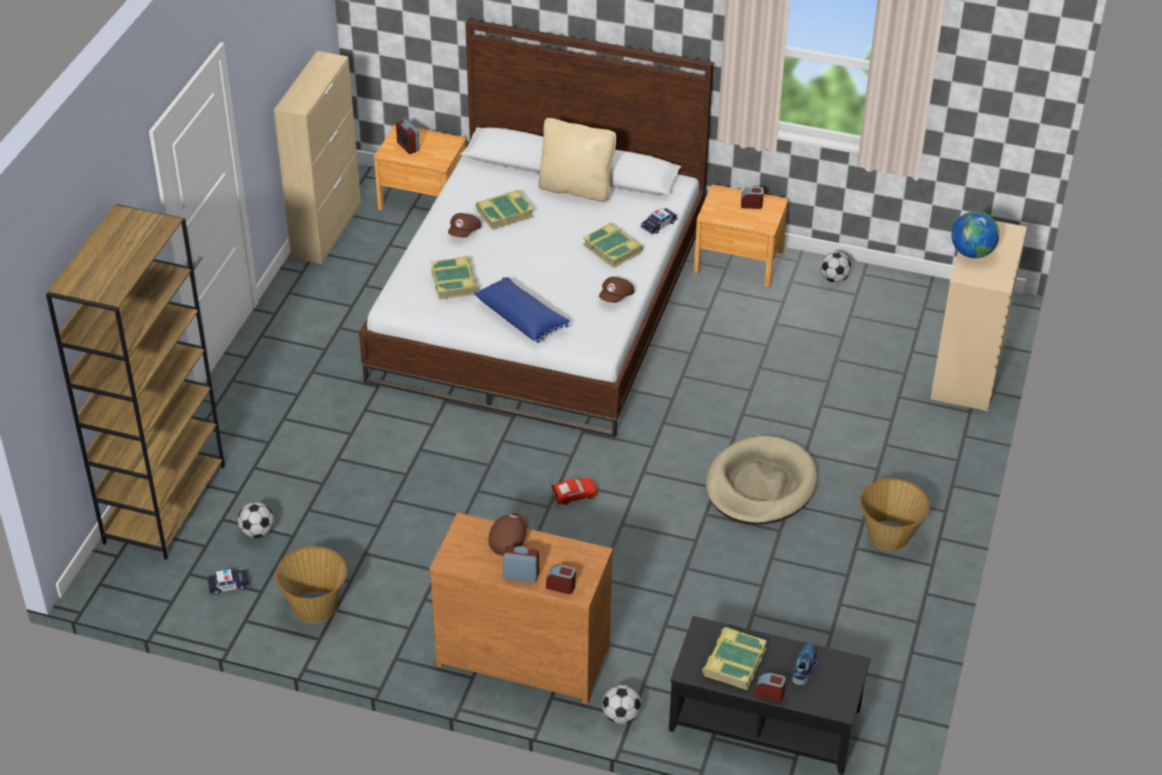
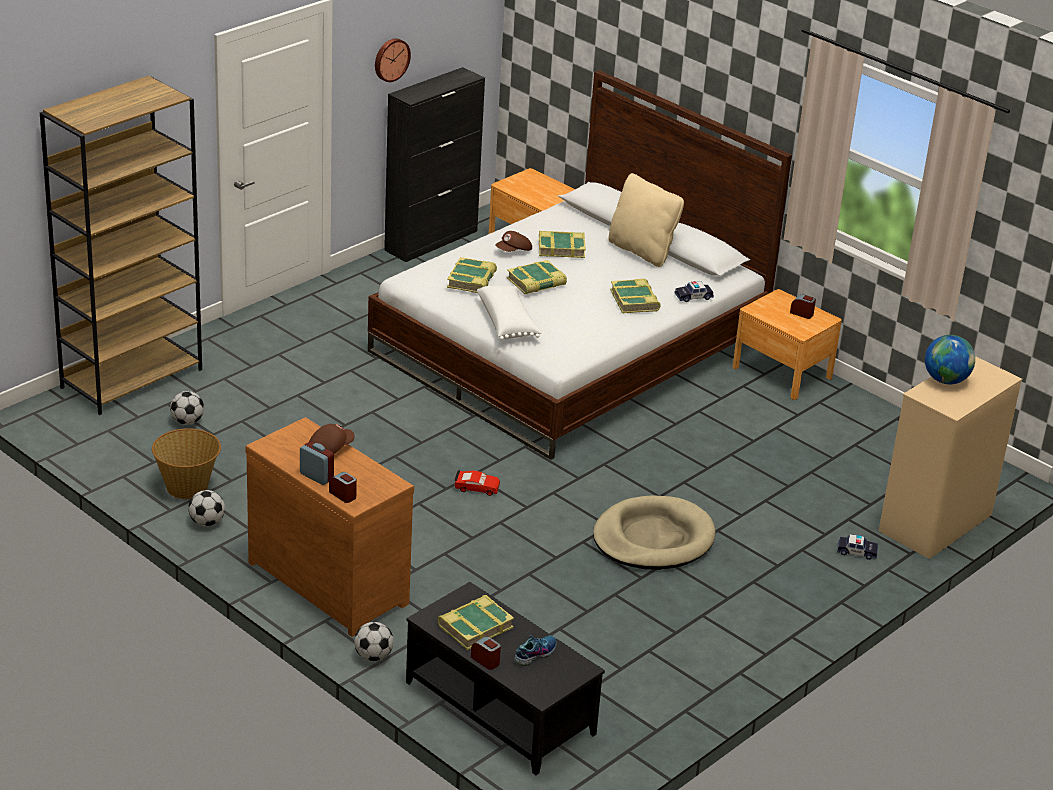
camera: 25 degrees right, 10 degrees down
(228, 585) = (132, 448): toy car -> toy car (856, 552)
(269, 74) = (390, 59): none -> wall clock
(327, 229) = (432, 240): beige cabinet -> black cabinet
(408, 147) = (527, 186): alarm clock -> none
(513, 262) = (536, 282): none -> book
(522, 318) = (508, 323): blue pillow -> white pillow
(616, 297) = (606, 334): brown cap -> none
(834, 279) = (863, 413): football -> football (207, 522)
(889, 536) = (743, 618): basket -> none

